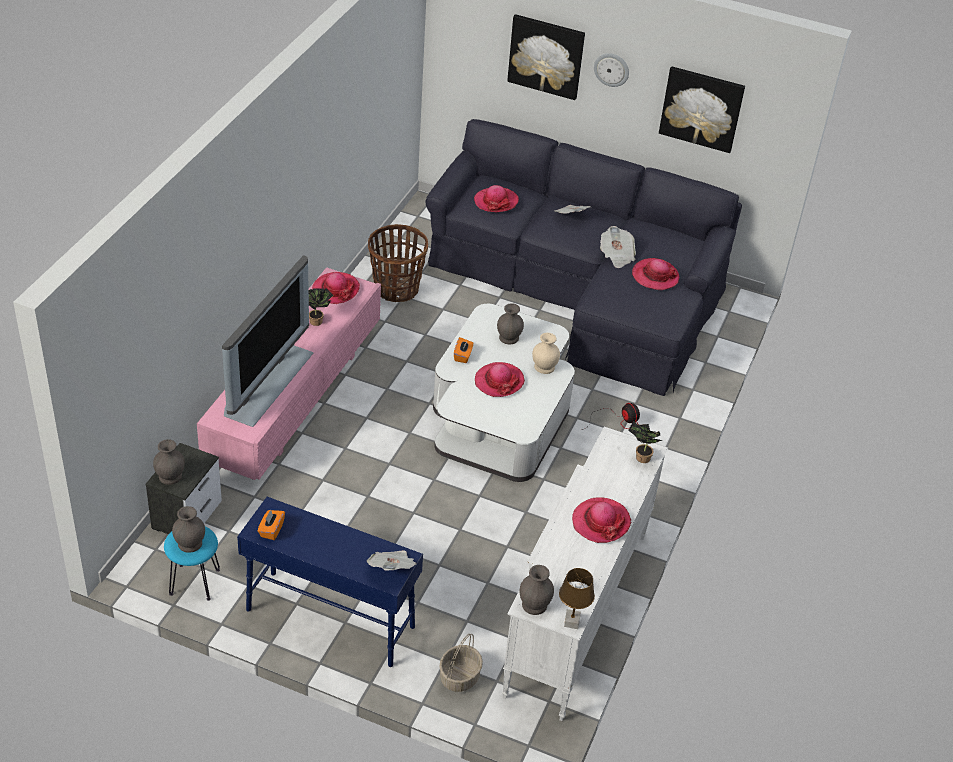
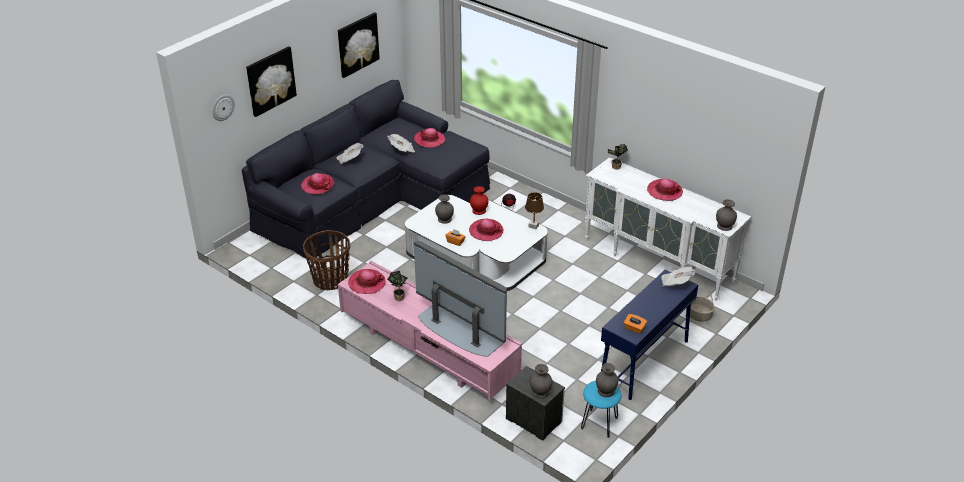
camera: 70 degrees left, 5 degrees down
(545, 367) = (479, 210): beige vase -> red vase
(571, 621) = (738, 216): brown table lamp -> brown table lamp (533, 226)
(611, 69) = (308, 58): wall clock -> wall clock (222, 107)

